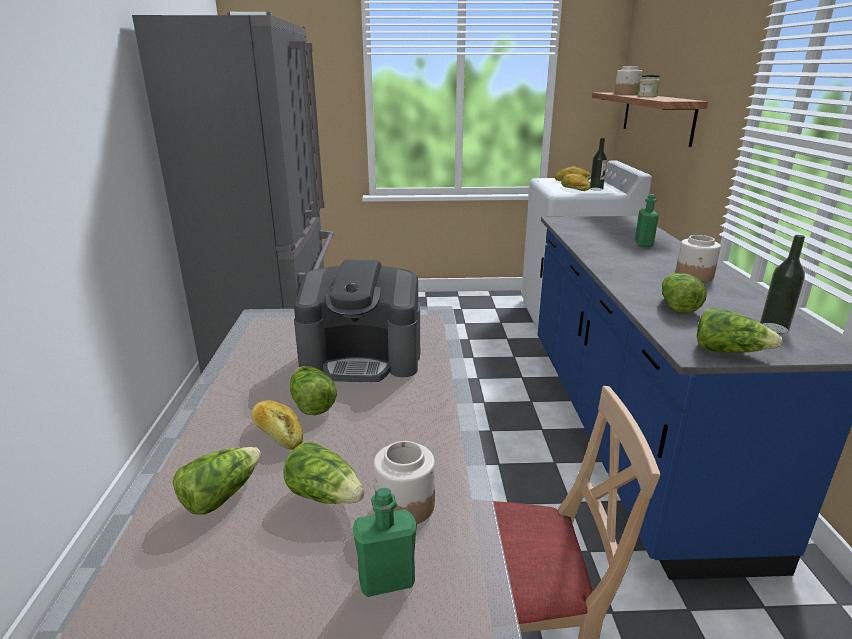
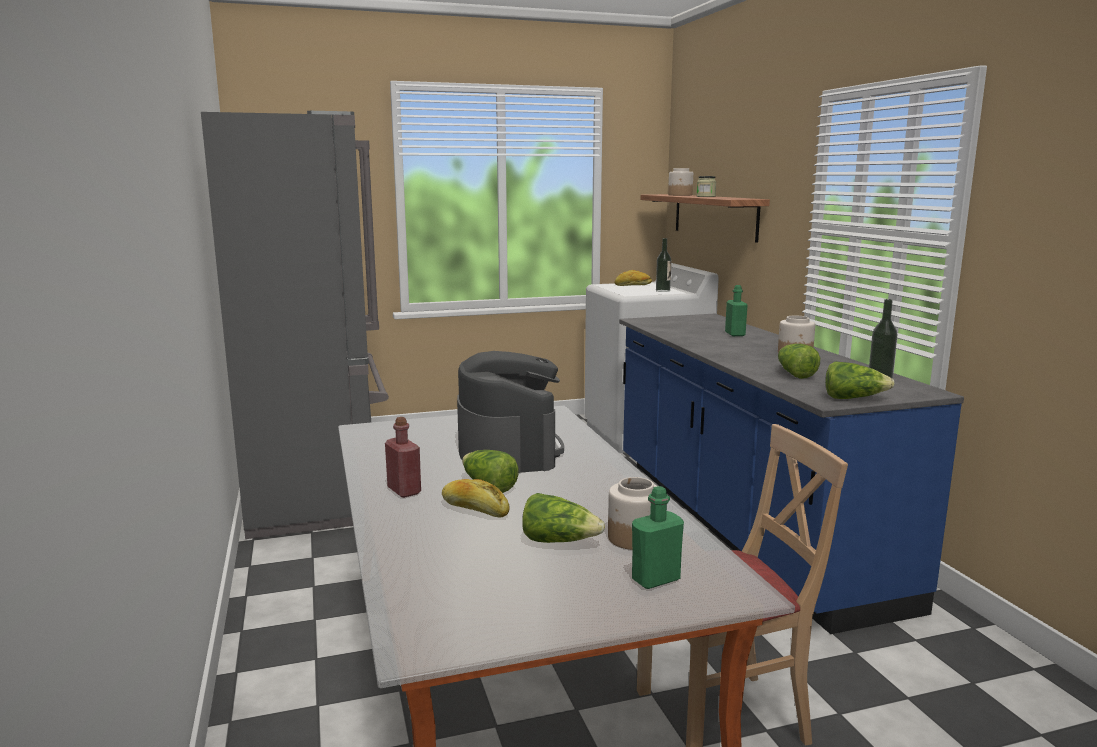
camera: 15 degrees left, 10 degrees down
(221, 495) = (461, 553): lettuce -> none
(234, 398) = (404, 491): none -> red bottle
(362, 358) = (508, 451): coffee machine -> coffee machine turned 90 degrees counterclockwise
(575, 189) = (641, 291): bread -> none

